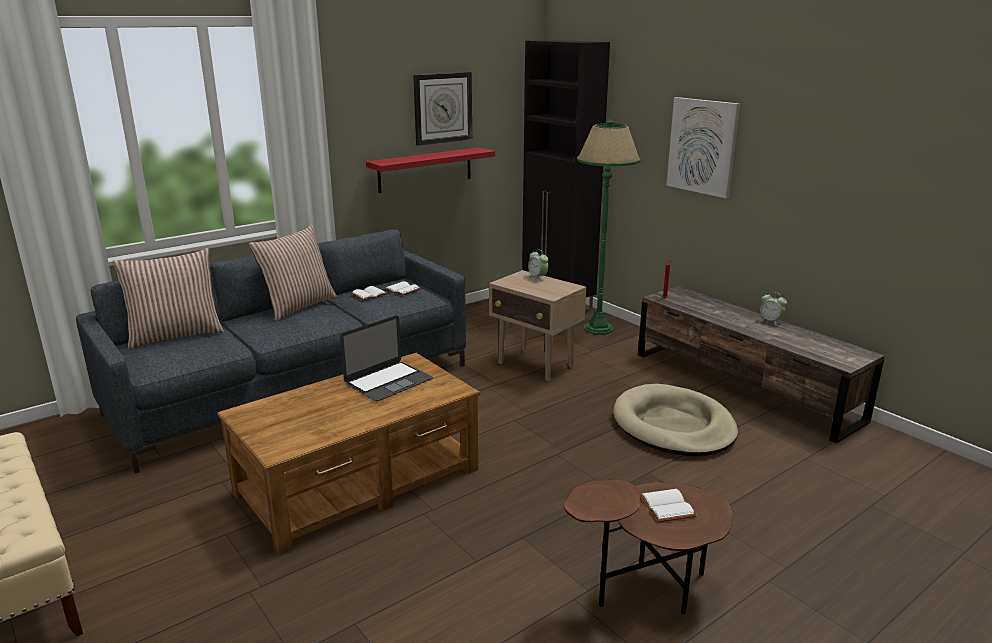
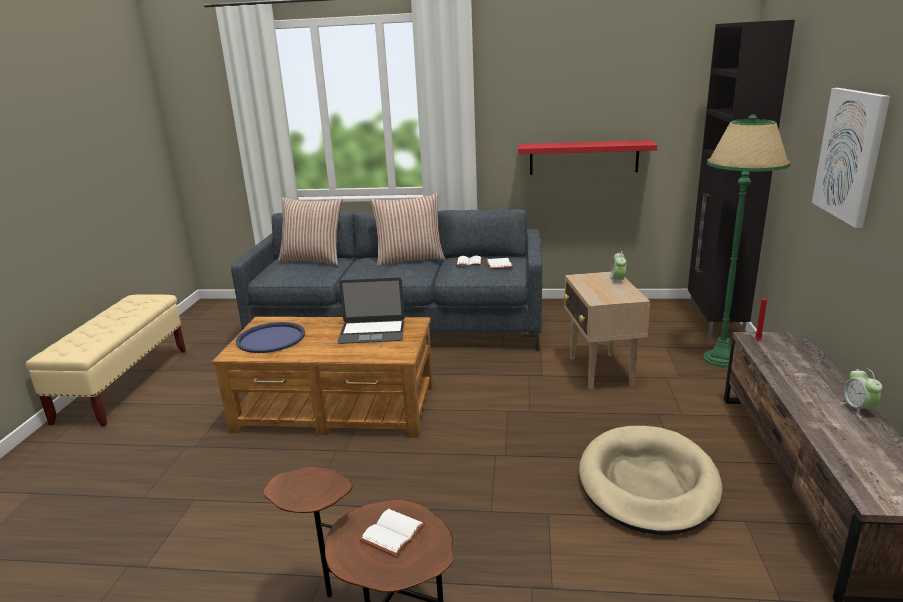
camera: 45 degrees right, 0 degrees up
(290, 423) = (271, 338): none -> blue tray
(442, 108) = (609, 97): wall clock -> none

